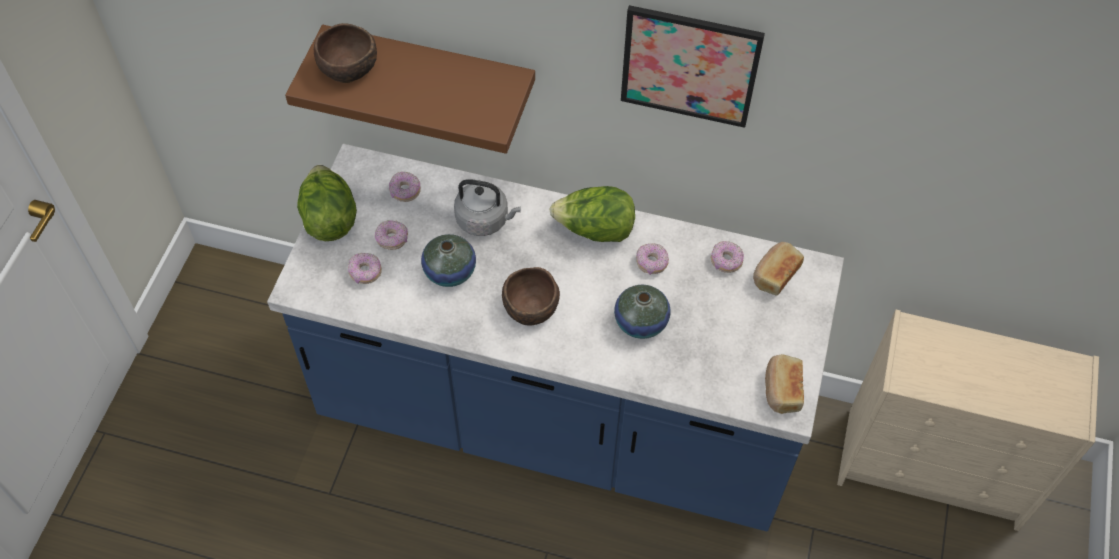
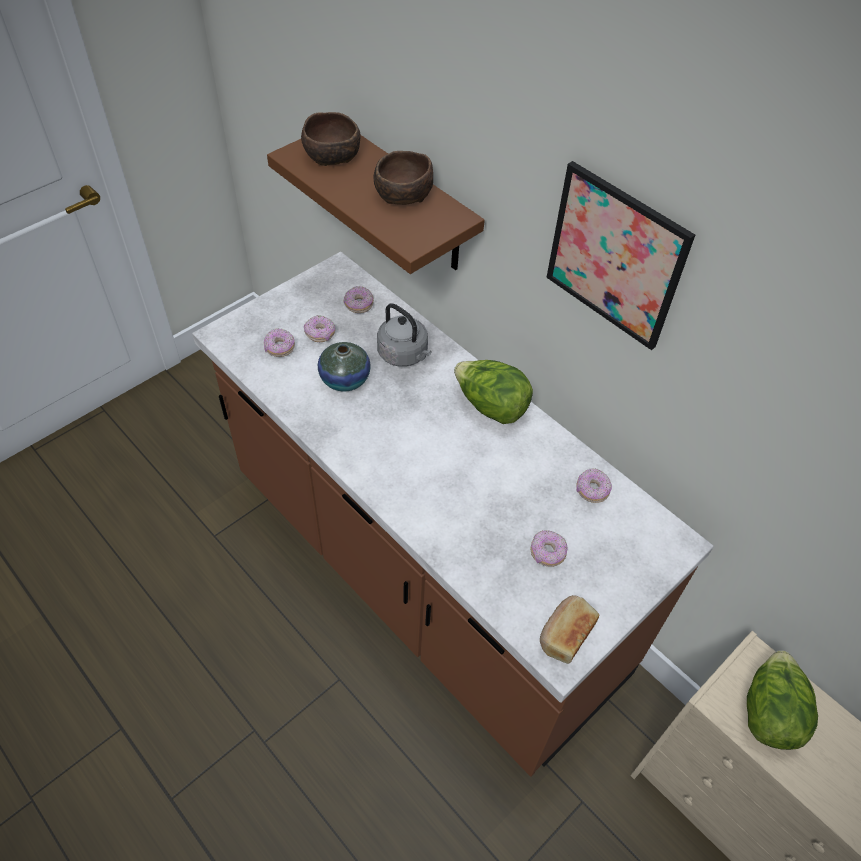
camera: 30 degrees right, 5 degrees down
(329, 219) = (286, 297): lettuce -> lettuce (769, 712)
(530, 307) = (387, 440): brown bowl -> brown bowl (402, 194)
(557, 417) = (422, 576): blue counter -> brown counter
(641, 322) = (474, 501): vase -> none
(651, 263) = (521, 457): donut -> donut (547, 553)
(774, 274) = (632, 525): bread -> none

